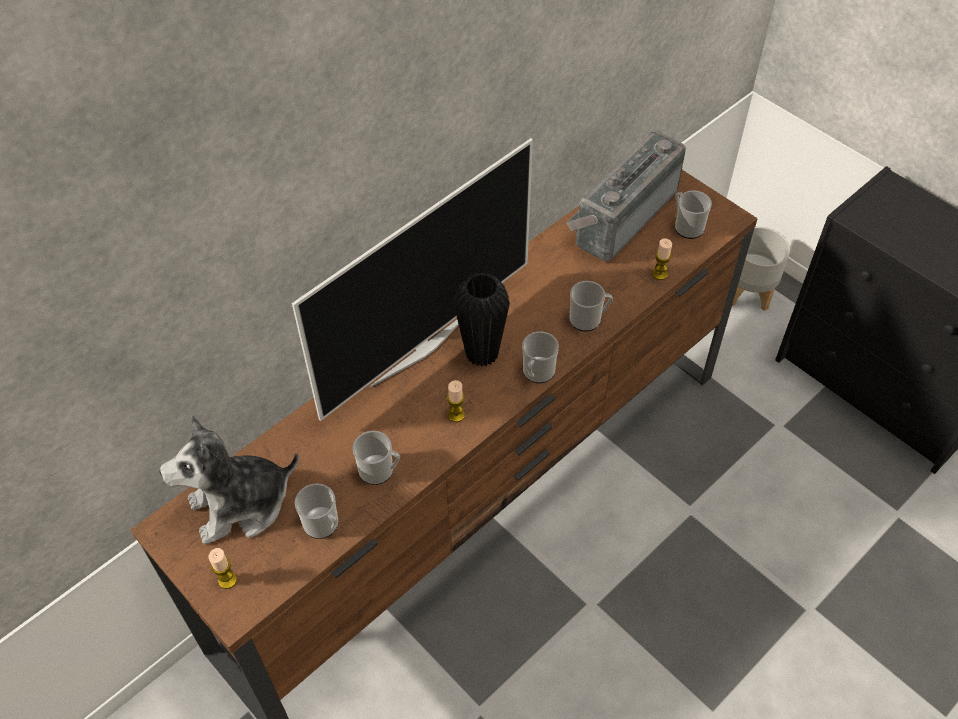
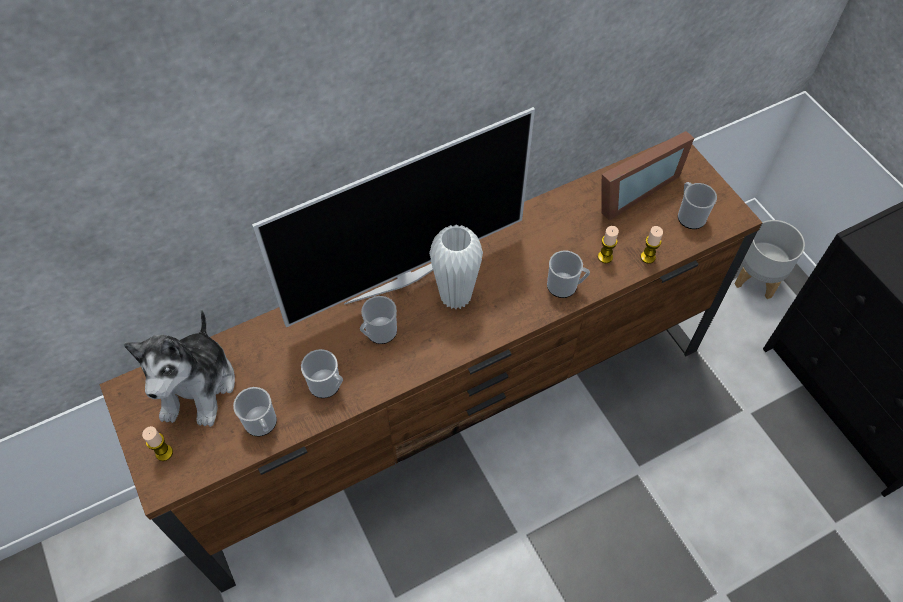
camera: 15 degrees right, 5 degrees up
(241, 505) = (198, 386): plush toy -> plush toy turned 75 degrees counterclockwise
(456, 415) = (413, 349): candle -> candle (605, 257)
(482, 354) = (455, 296): black vase -> white vase
(537, 373) = (499, 327): mug -> mug (378, 333)
(621, 215) = (630, 190): radio -> picture frame

